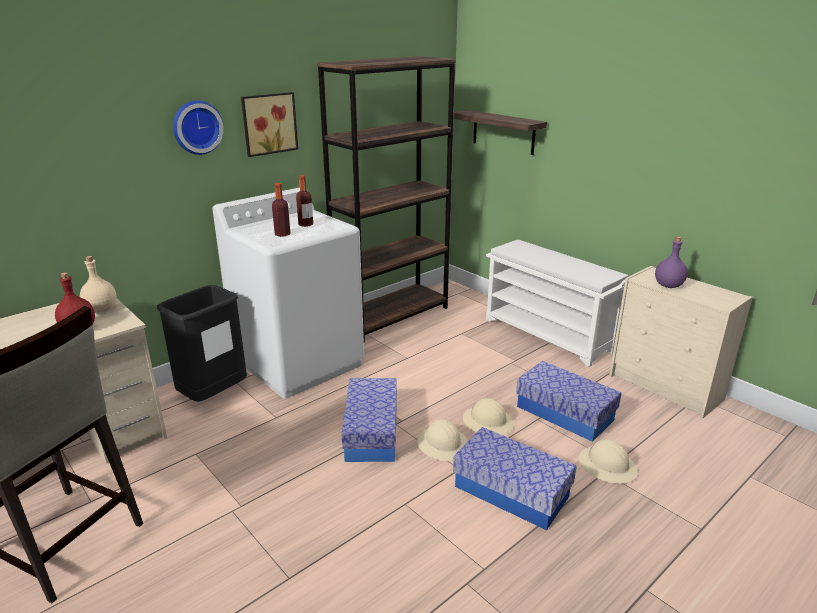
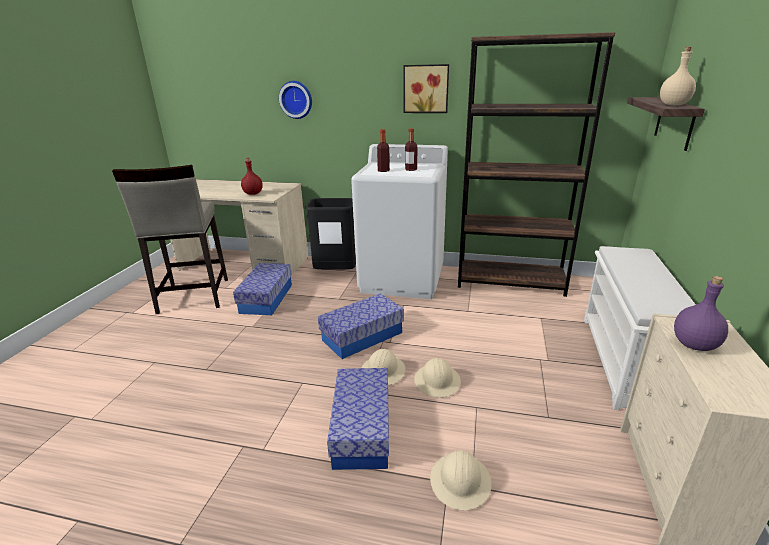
camera: 55 degrees right, 0 degrees up
(101, 310) = (277, 189): beige bottle -> beige bottle (673, 105)
(196, 127) = (369, 85): wall clock -> wall clock (296, 99)
(564, 413) = (508, 421): storage box -> storage box (266, 298)

